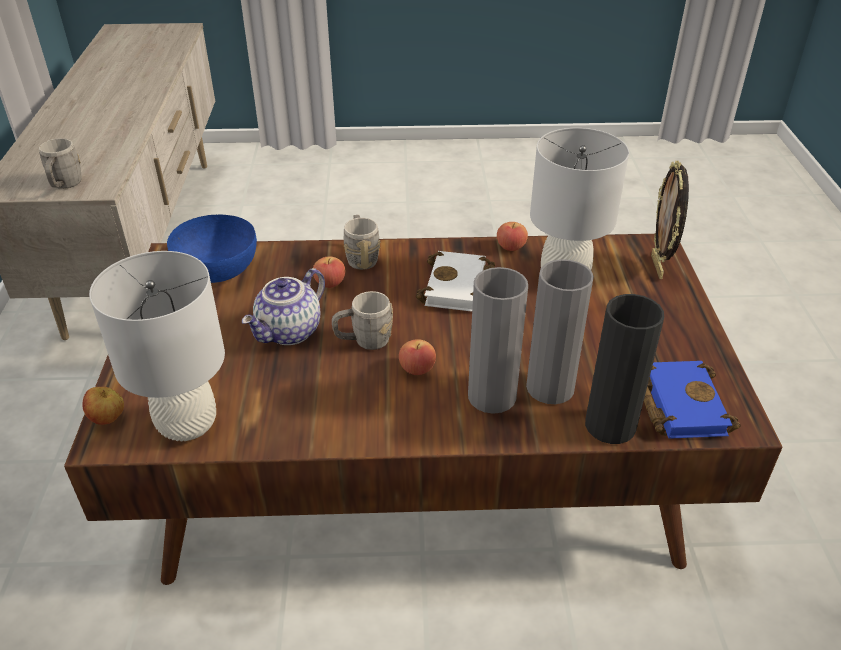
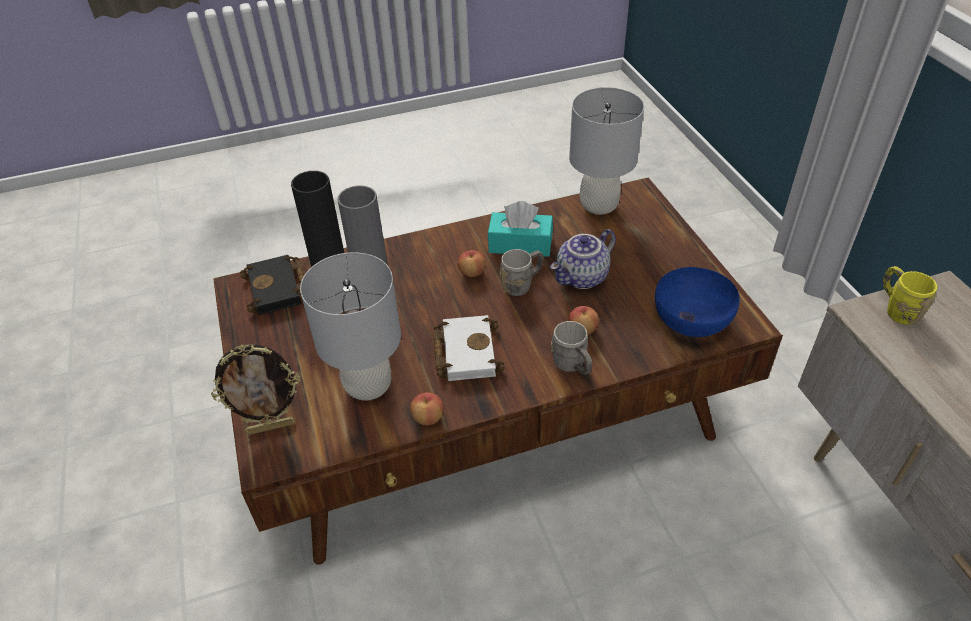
camera: 165 degrees right, 5 degrees up
(64, 185) = (897, 309): grey mug -> yellow mug
(108, 419) = (649, 200): apple -> none
(290, 332) = (582, 278): teapot -> teapot turned 150 degrees counterclockwise
(335, 393) = (520, 244): none -> turquoise tissue box
(492, 396) = (412, 266): grey vase -> none
(658, 267) = (271, 427): picture frame -> picture frame turned 90 degrees clockwise
(678, 403) = (279, 289): blue book -> black book

